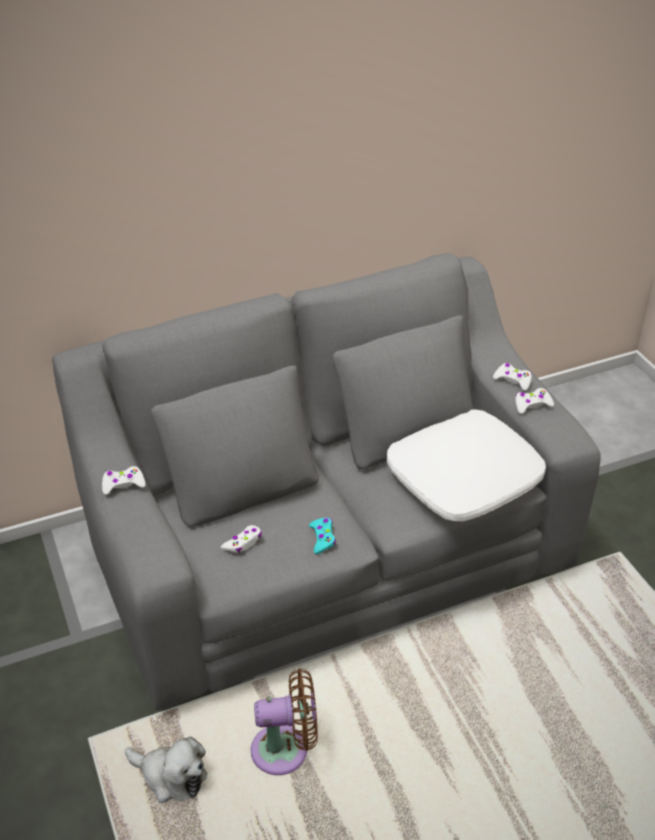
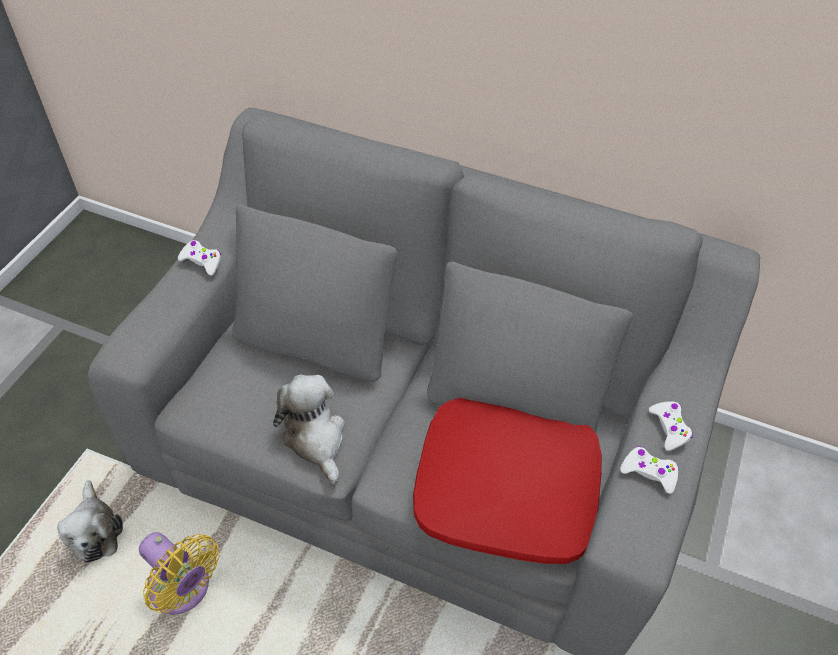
camera: 45 degrees right, 10 degrees up
(243, 543) = (249, 387): white game controller -> none
(286, 750) = (184, 590): brown fan -> yellow fan
(322, 538) = (315, 438): turquoise game controller -> plush toy
(463, 477) = (506, 488): white pillow -> red pillow

